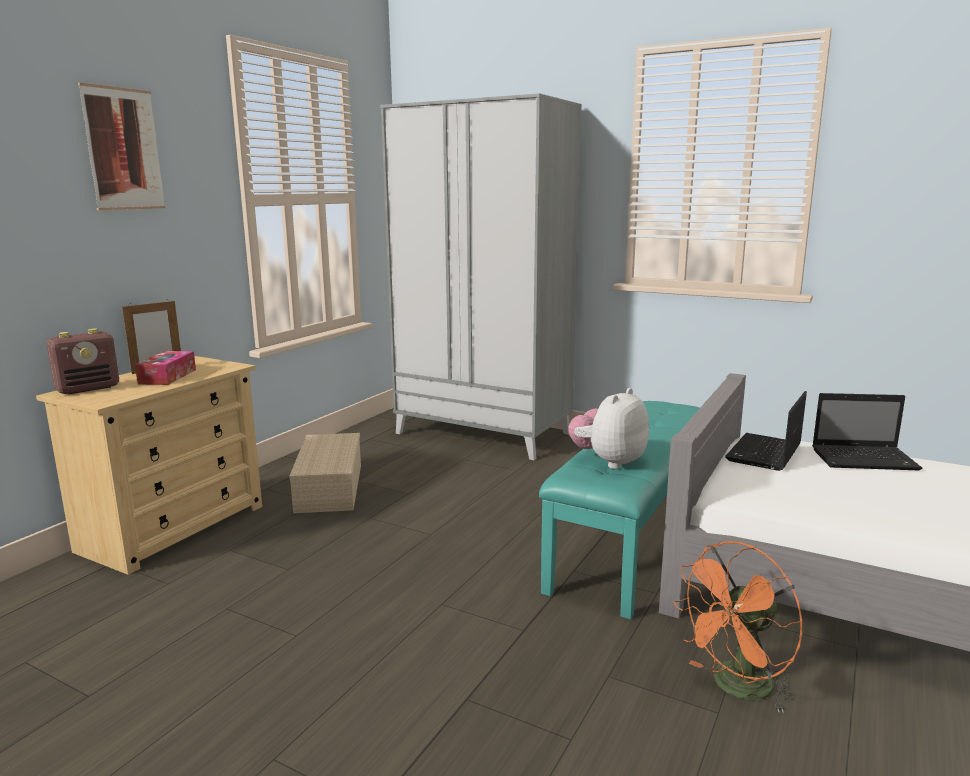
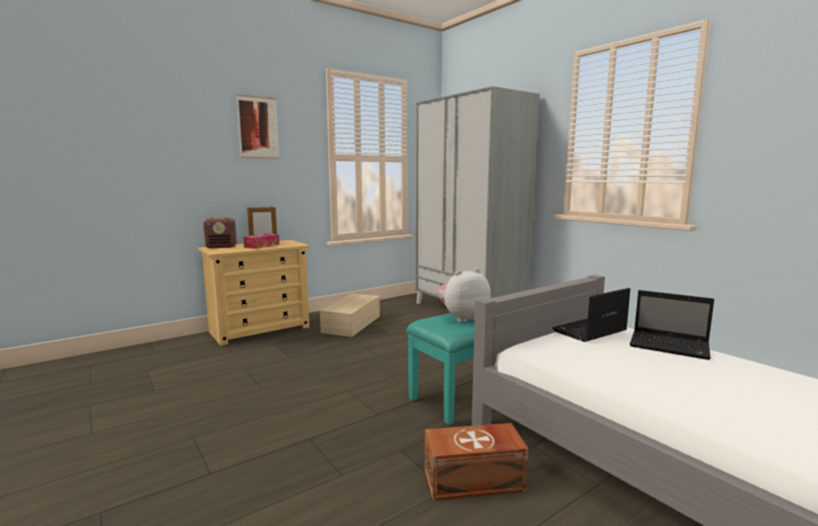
camera: 25 degrees right, 5 degrees down
(736, 688) = (475, 481): orange fan -> brown storage box

